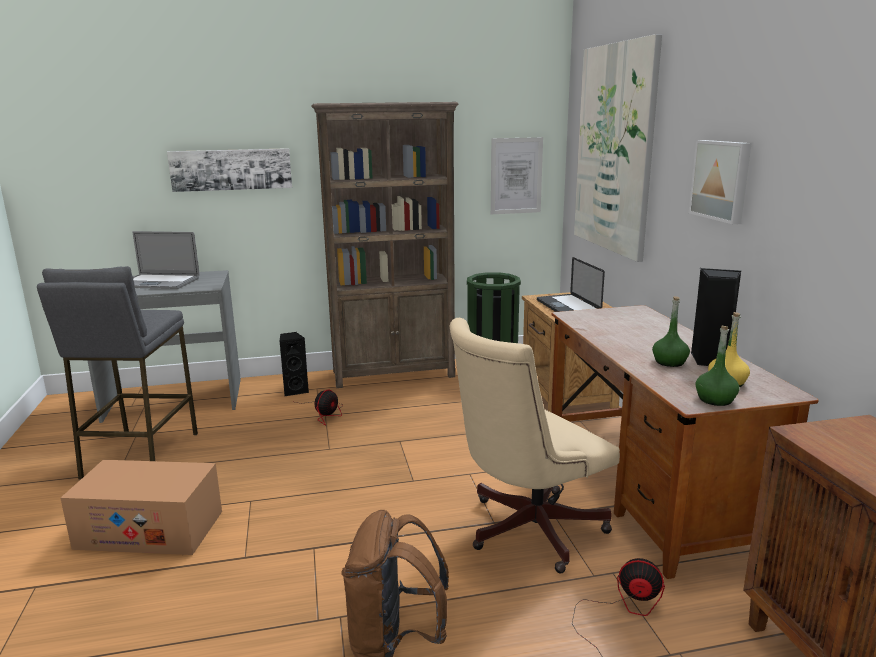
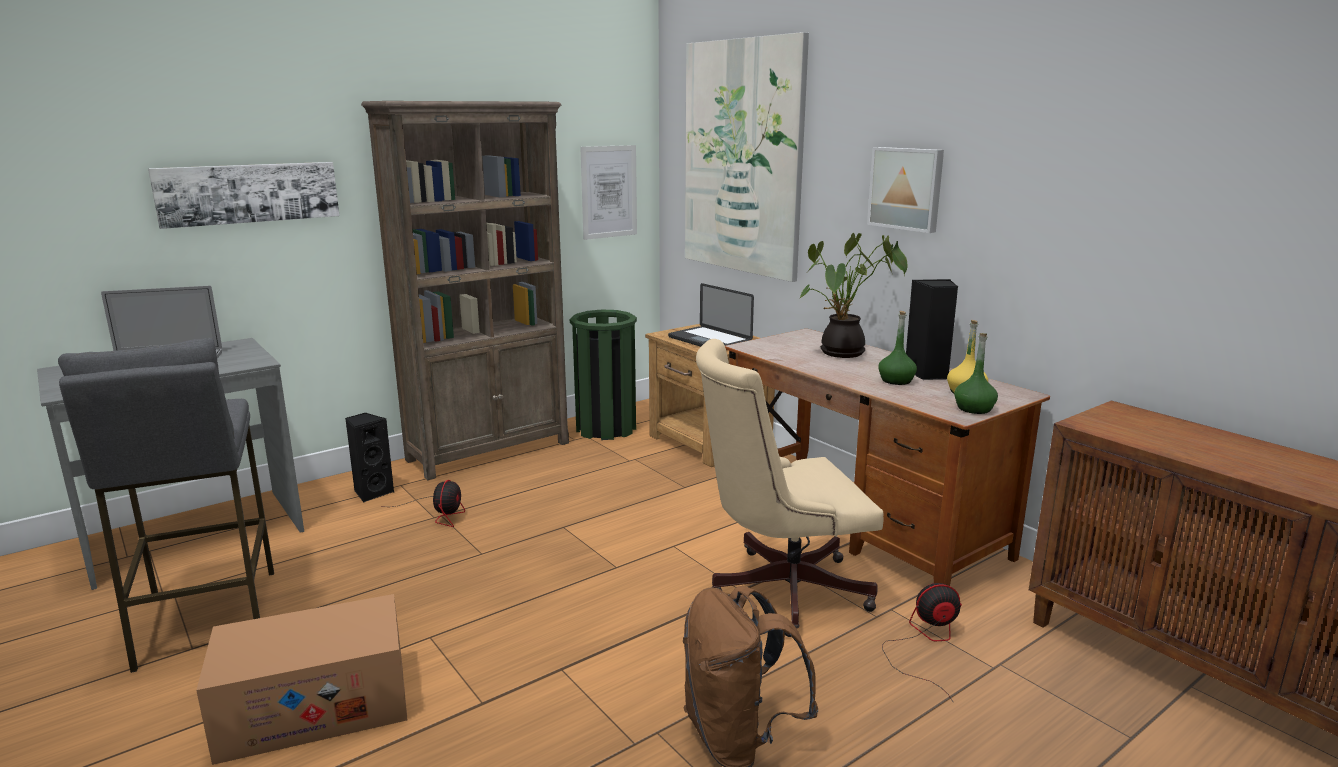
camera: 25 degrees left, 0 degrees up
(526, 530) = (779, 590): beige office chair -> beige office chair turned 45 degrees clockwise
(648, 331) = (842, 354): none -> potted plant

